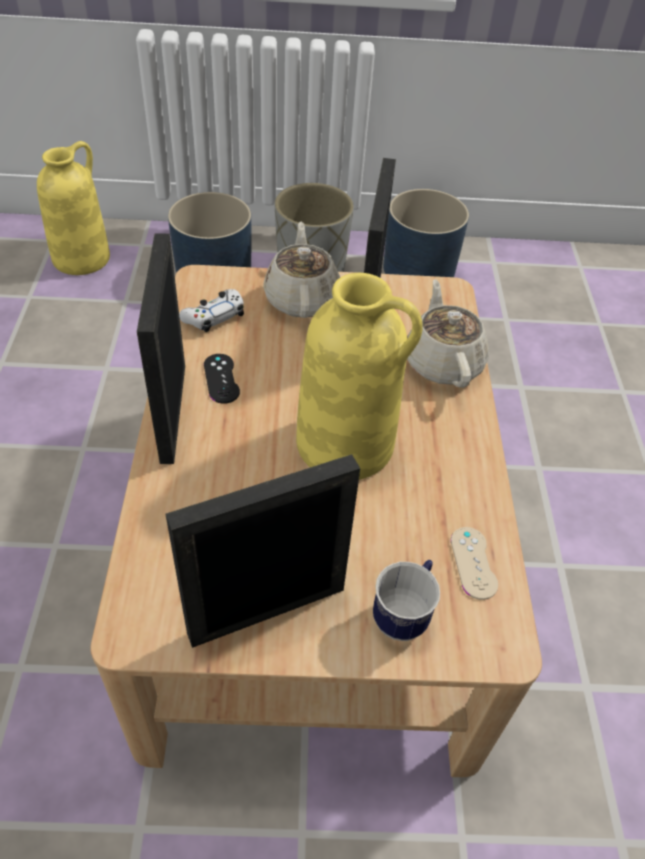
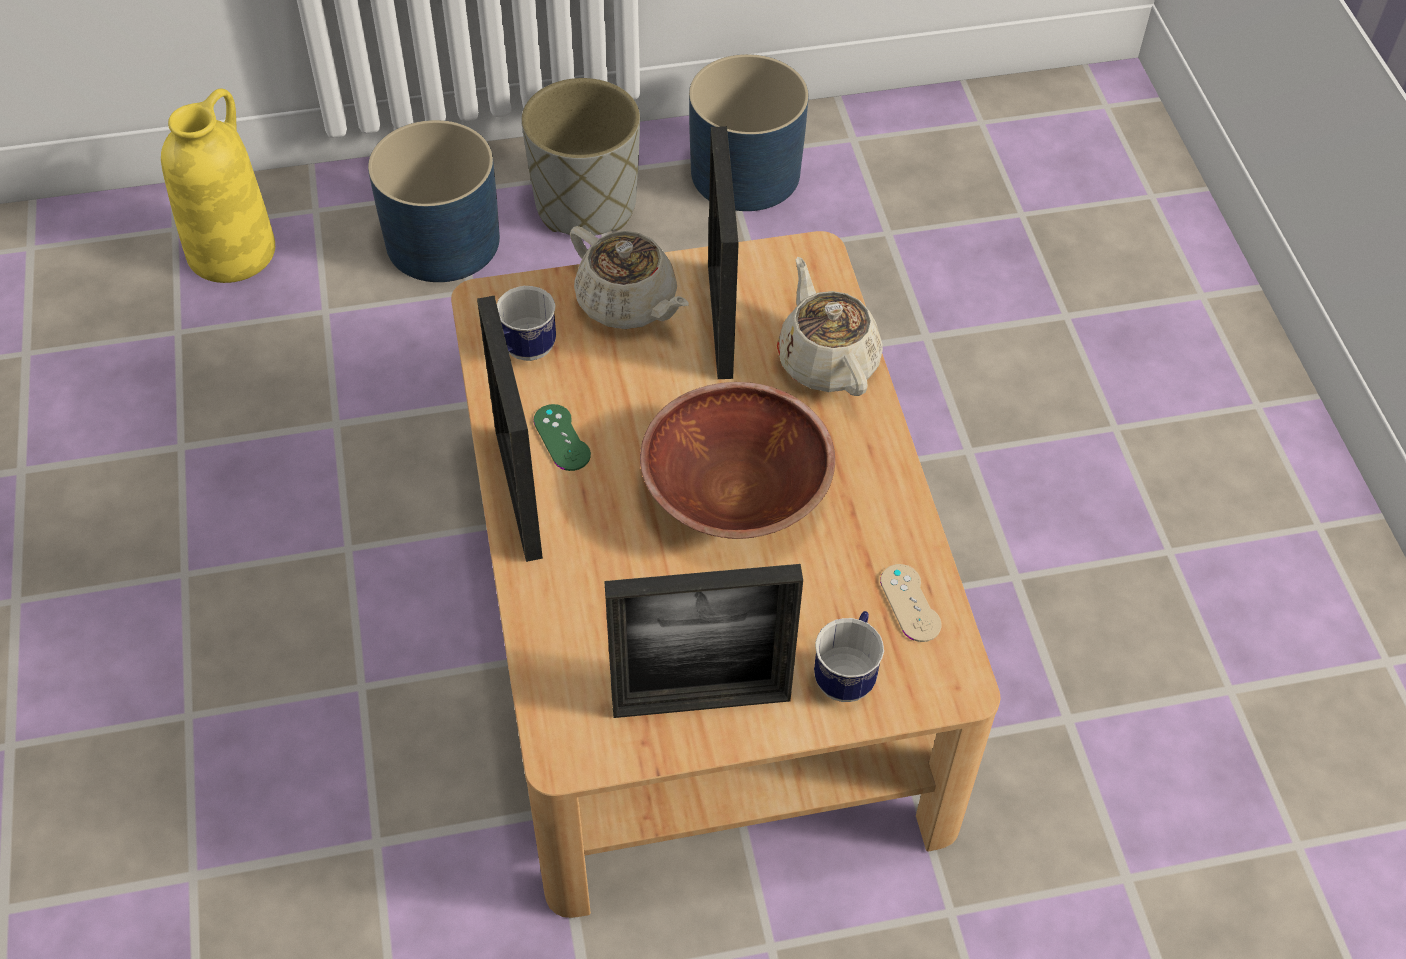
camera: 10 degrees left, 5 degrees up
(214, 316) = (524, 352): white game controller -> mug
(221, 378) = (562, 438): black game controller -> green game controller
(267, 611) = (701, 701): picture frame -> picture frame turned 150 degrees counterclockwise
(302, 299) = (628, 304): beige teapot -> beige teapot turned 150 degrees clockwise
(347, 443) = (737, 492): yellow vase -> brown bowl

